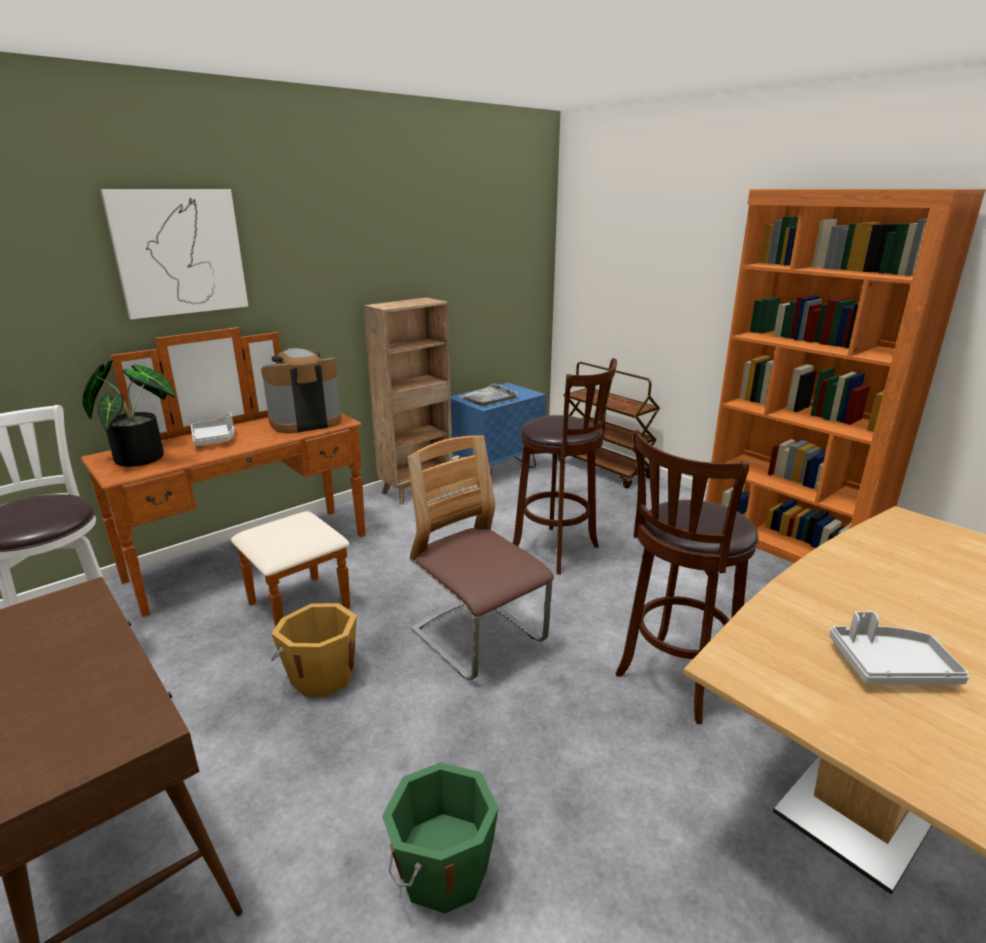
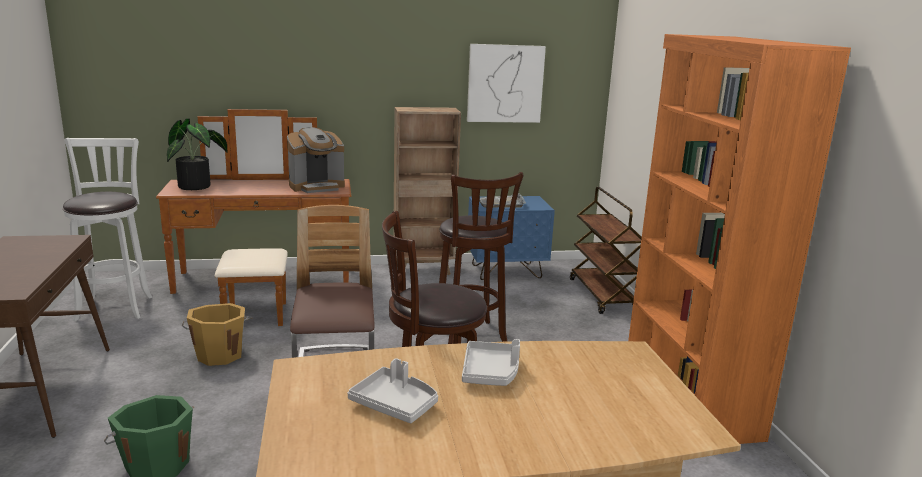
camera: 30 degrees right, 5 degrees down
(179, 252) = (255, 53): picture -> picture (505, 83)
(214, 439) = (248, 185): grey tray -> grey tray (491, 372)
(305, 421) = (317, 187): coffee machine -> coffee machine turned 150 degrees clockwise

